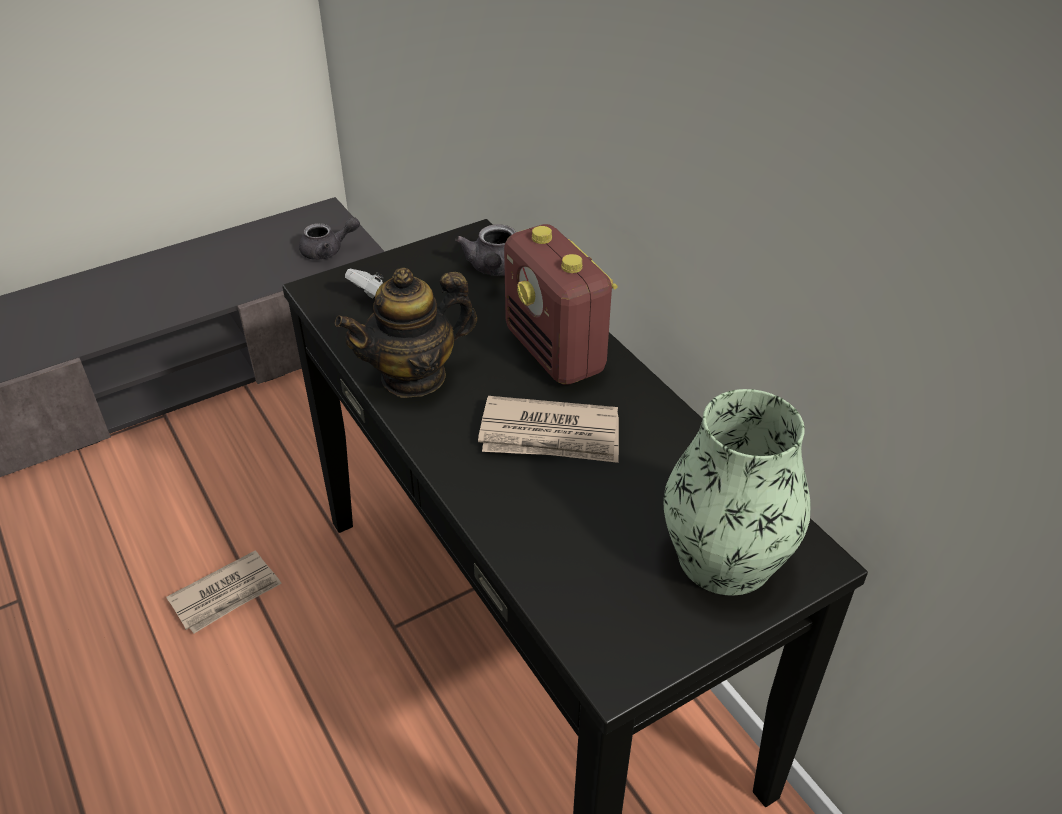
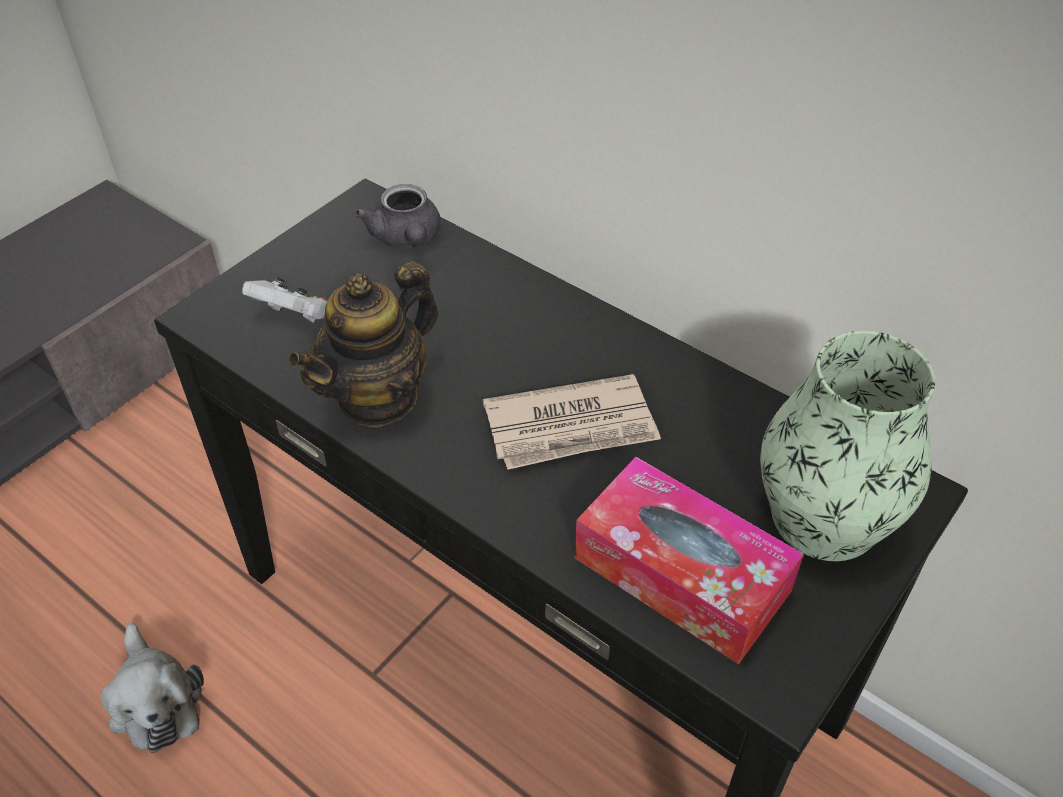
camera: 20 degrees left, 5 degrees up
(226, 594) = (155, 700): newspaper -> plush toy
(328, 251) = (128, 249): grey teapot -> none
(556, 352) = (527, 324): radio -> none
(580, 566) = (681, 574): none -> tissue box

